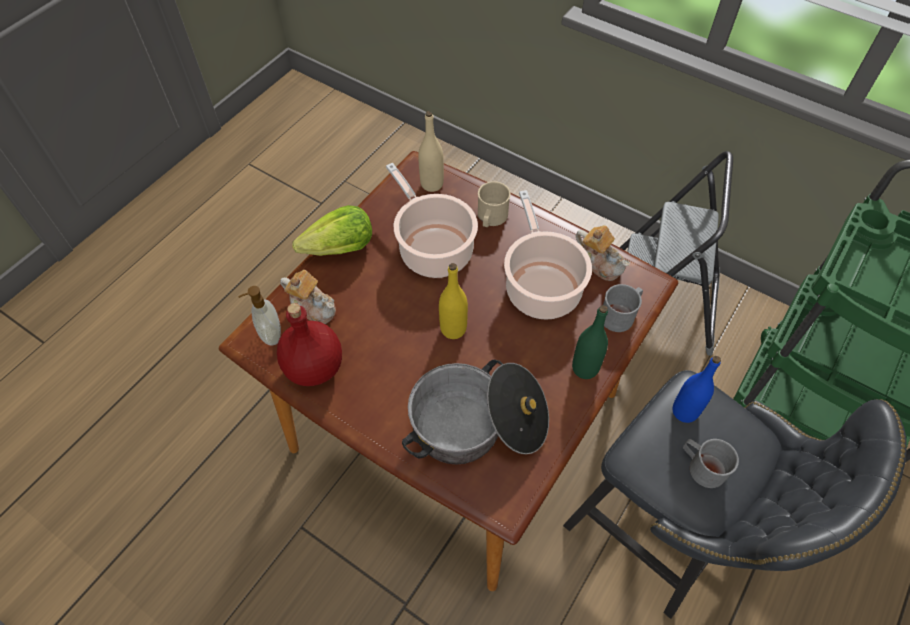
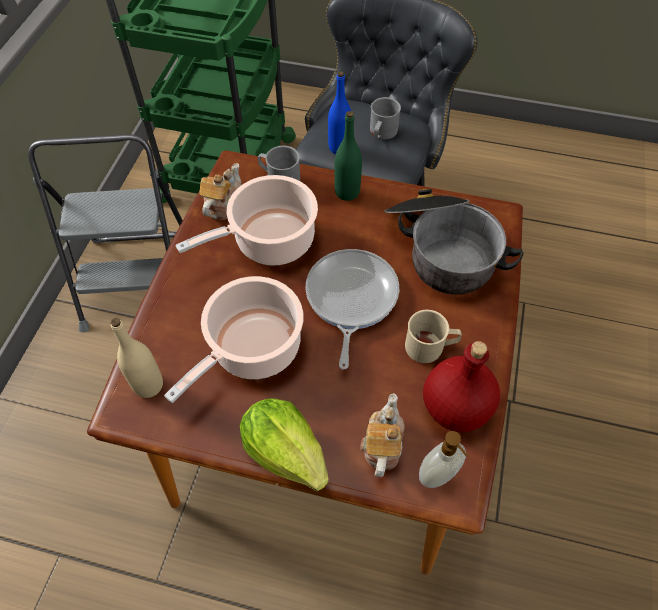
camera: 110 degrees left, 0 degrees up
(453, 329) = (350, 299): yellow bottle -> frying pan
(491, 218) = (190, 307): beige mug -> beige mug (430, 347)

